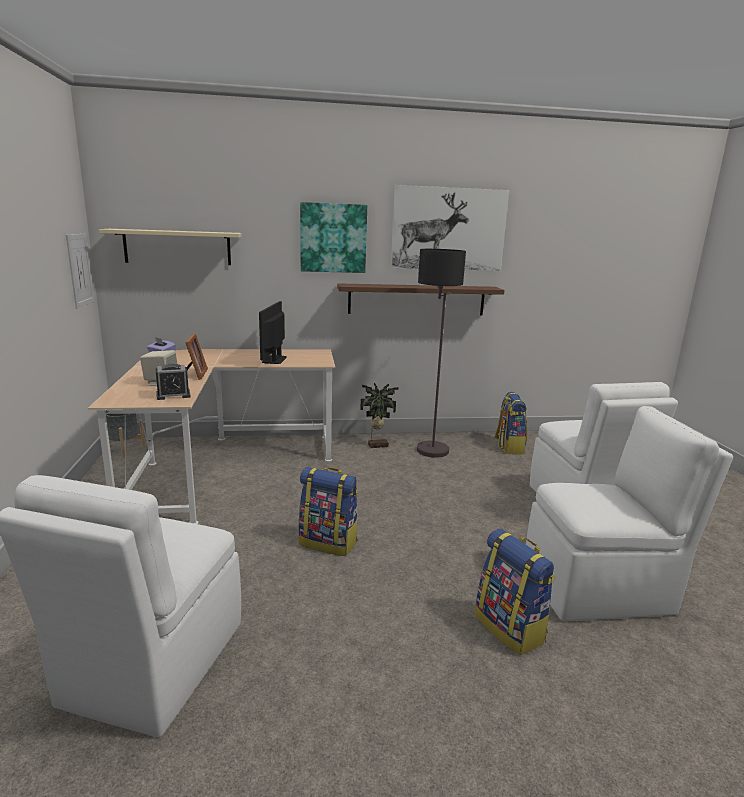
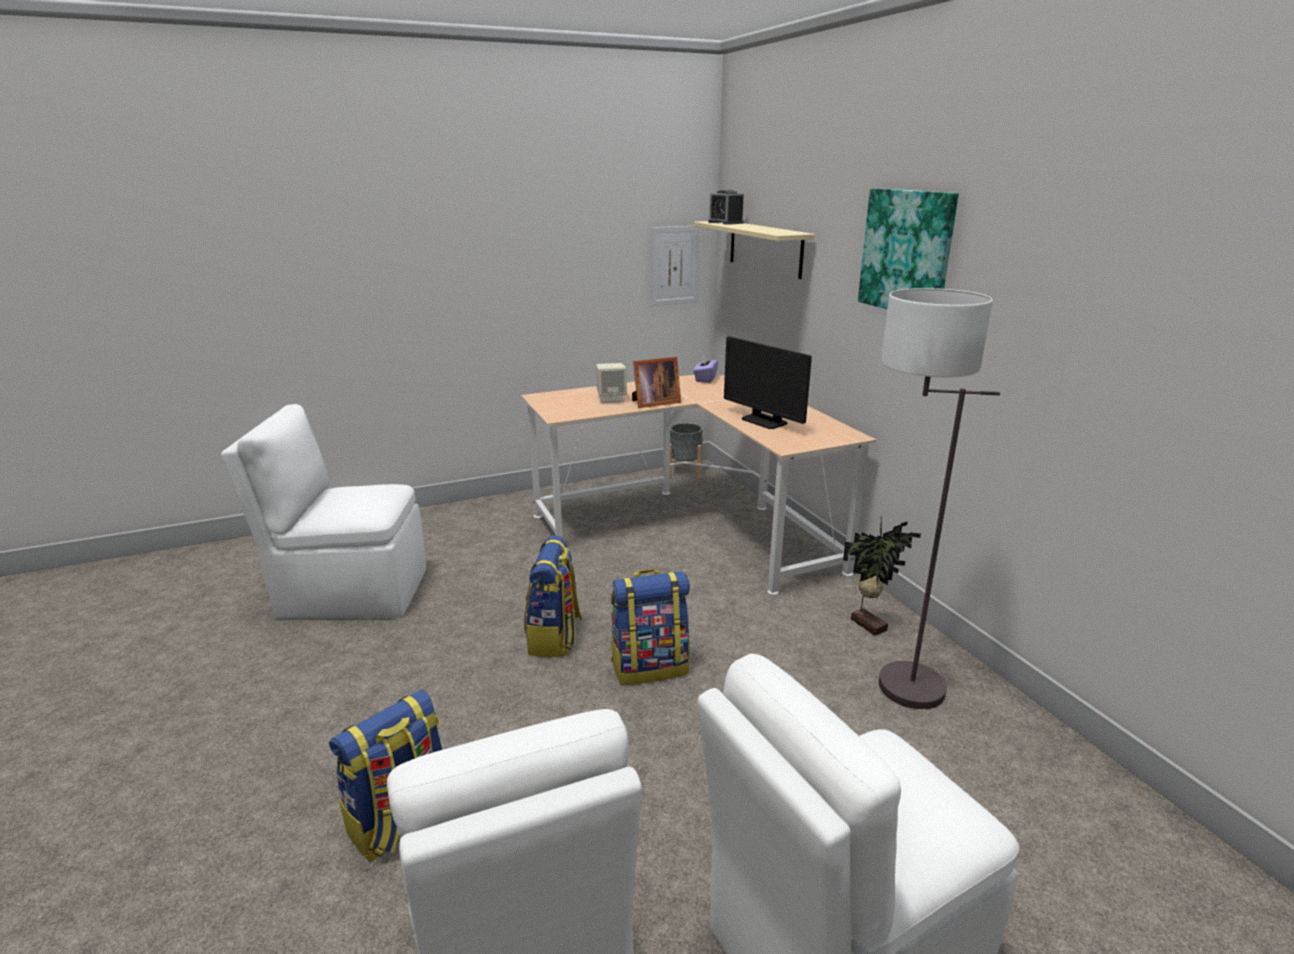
camera: 75 degrees right, 5 degrees up
(173, 395) = (576, 410): alarm clock -> alarm clock (725, 223)
(274, 360) = (764, 421): monitor -> monitor turned 120 degrees counterclockwise
(417, 299) = (1014, 396): brown shelf -> none
(429, 454) = (891, 685): black floor lamp -> white floor lamp
(448, 229) = (1101, 252): picture -> none
(508, 447) = (1058, 803): backpack -> backpack (650, 667)

